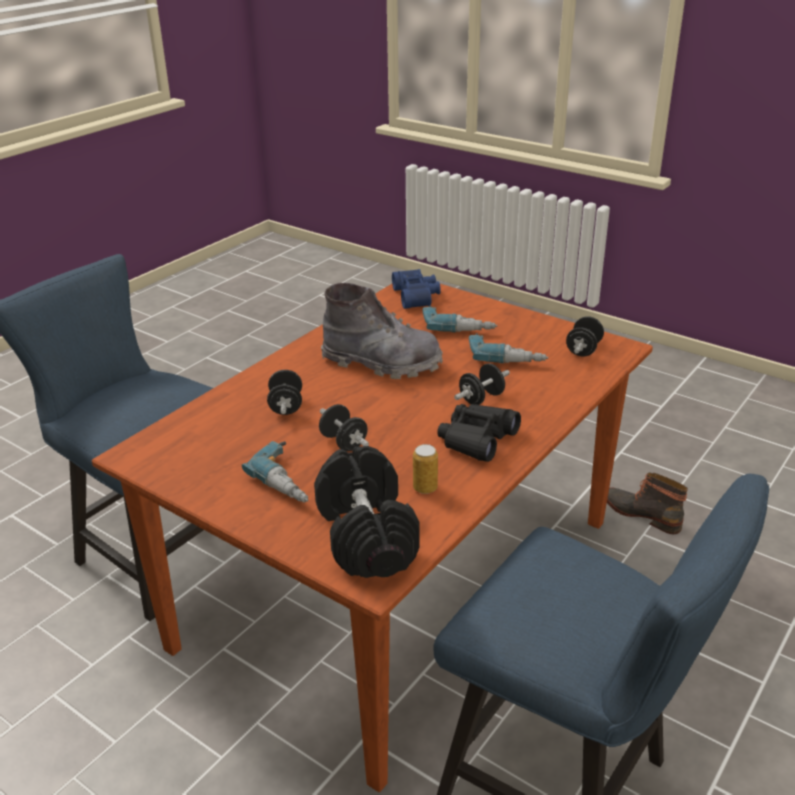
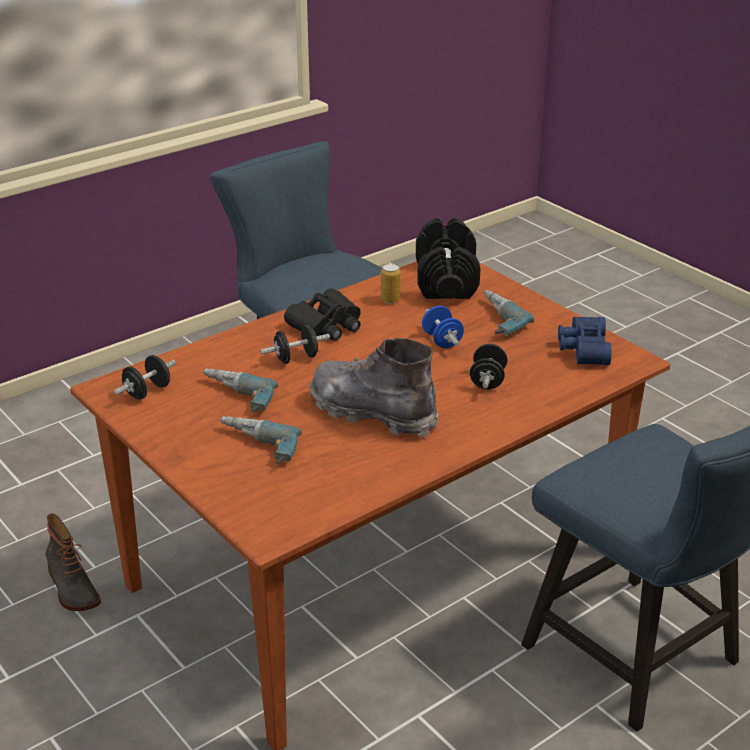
camera: 165 degrees left, 0 degrees up
(343, 442) = (442, 340): black dumbbell -> blue dumbbell
(417, 296) = (274, 508): blue binoculars -> blue binoculars (582, 349)

